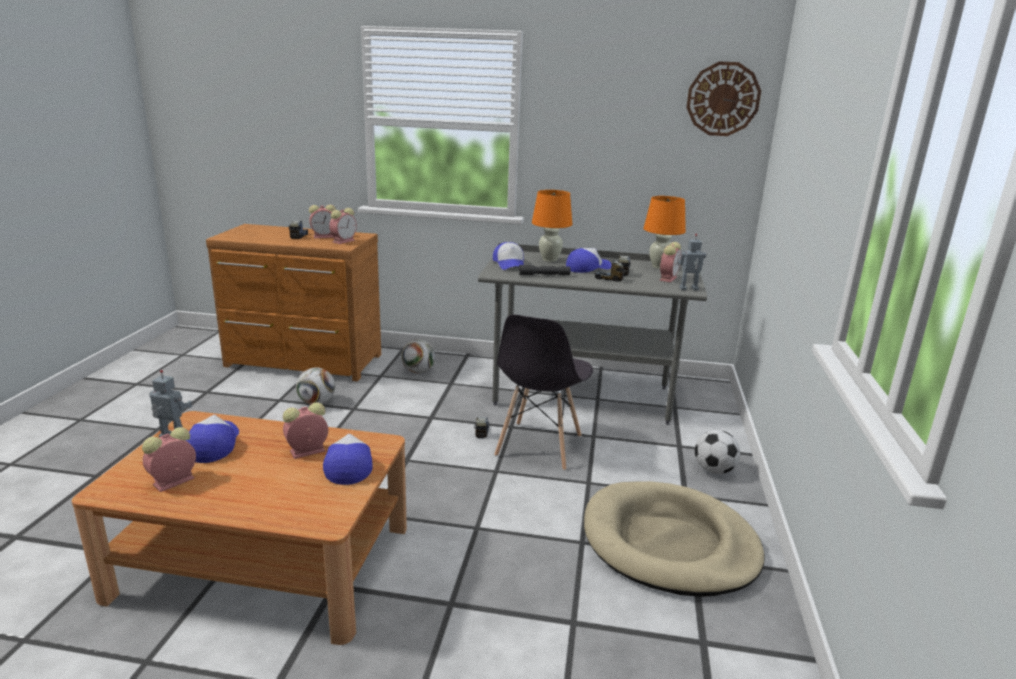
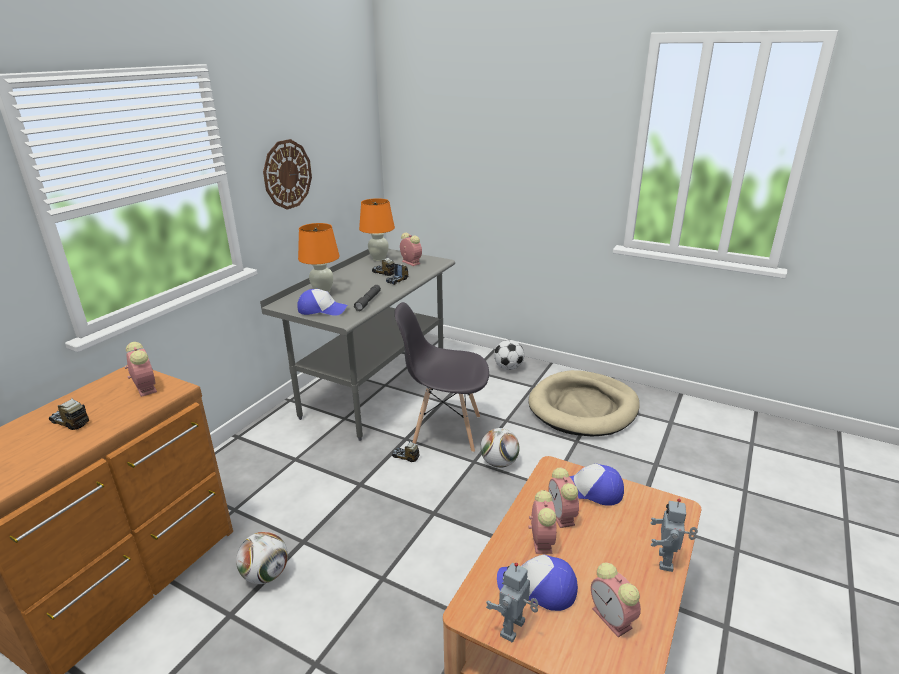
camera: 70 degrees left, 5 degrees up
(324, 236) = (100, 401): alarm clock -> alarm clock (541, 540)
(418, 371) = (248, 477): football -> football (499, 463)
(538, 446) = (445, 431): grey chair -> grey chair turned 150 degrees clockwise
(587, 268) = (362, 282): cap -> none
(689, 289) = (440, 262): toy robot -> toy robot (667, 561)
(723, 99) = (354, 110): wall clock -> wall clock (287, 174)

